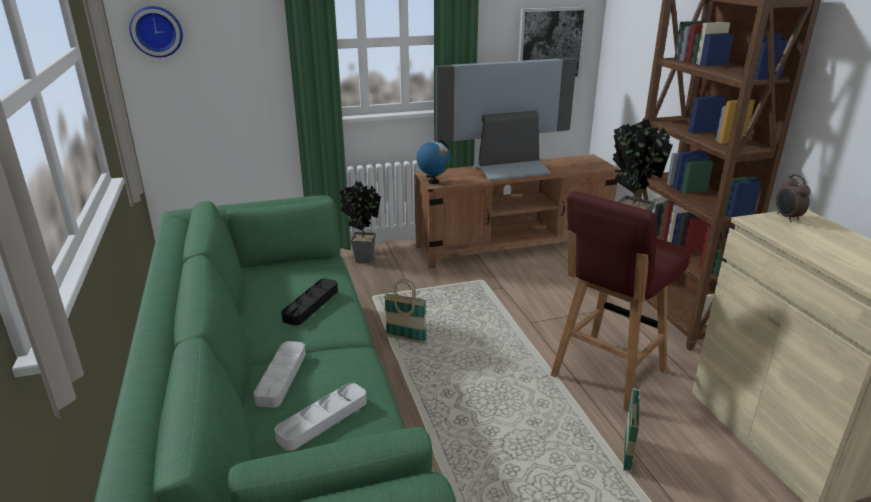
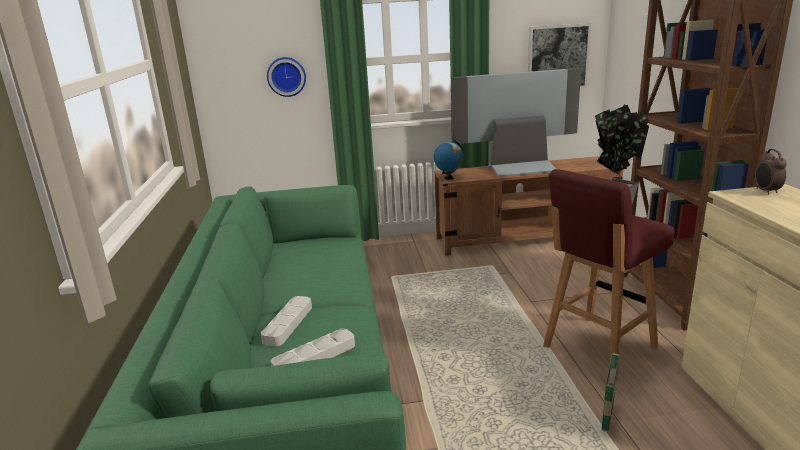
camera: 10 degrees right, 5 degrees down
(156, 31) = (221, 55): wall clock -> wall clock (286, 76)
(311, 305) = (325, 271): black tray -> none
(361, 258) = (387, 246): potted plant -> none
(406, 339) = (415, 311): basket -> none

